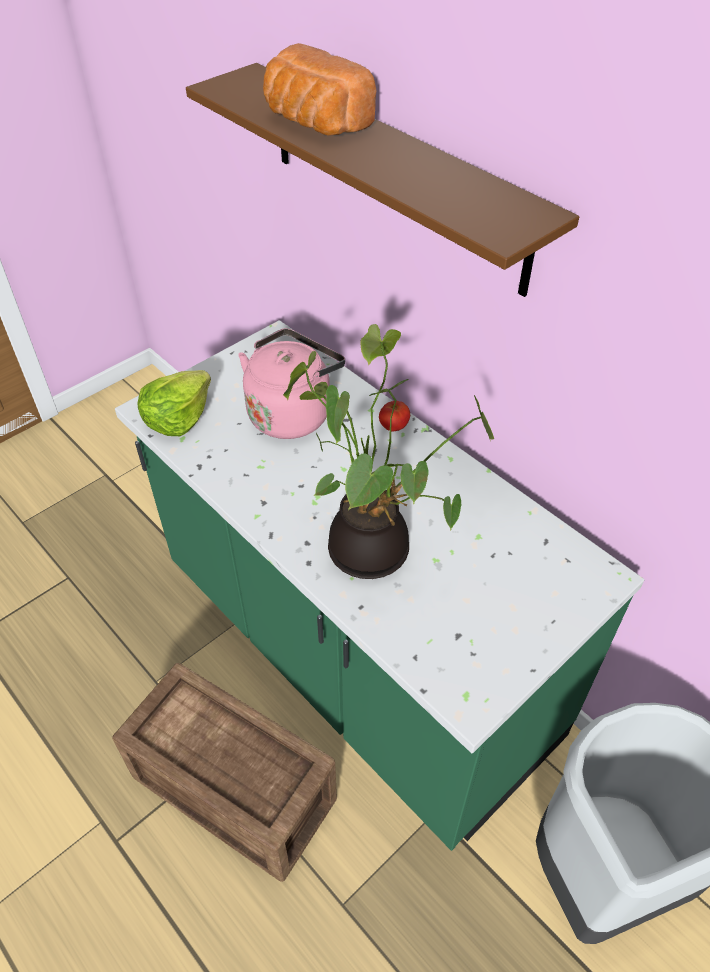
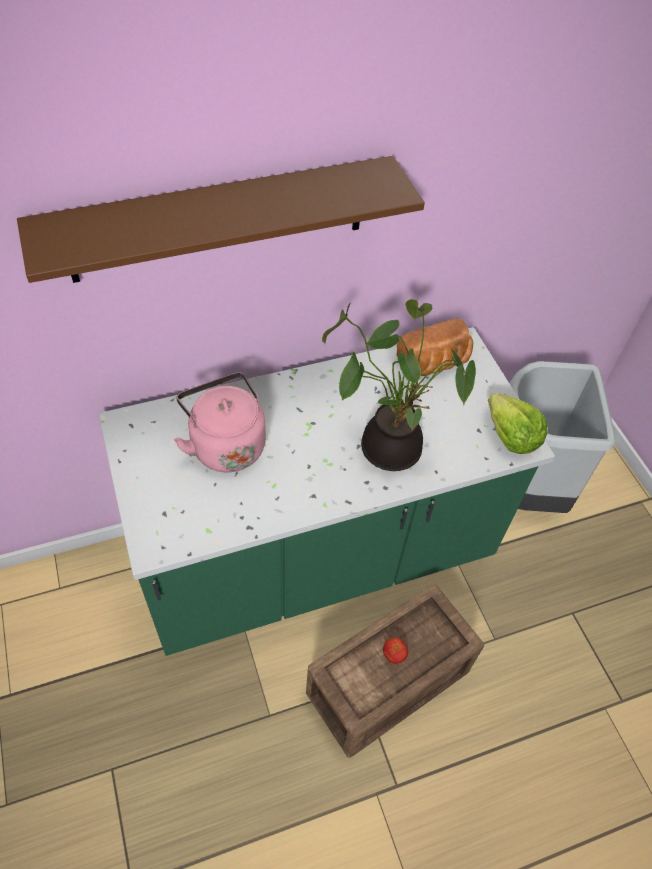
camera: 70 degrees left, 5 degrees up
(178, 417) = (180, 526): lettuce -> lettuce (511, 436)
(314, 123) = (173, 221): bread -> bread (435, 363)
(393, 426) = (280, 388): tomato -> tomato (394, 654)

